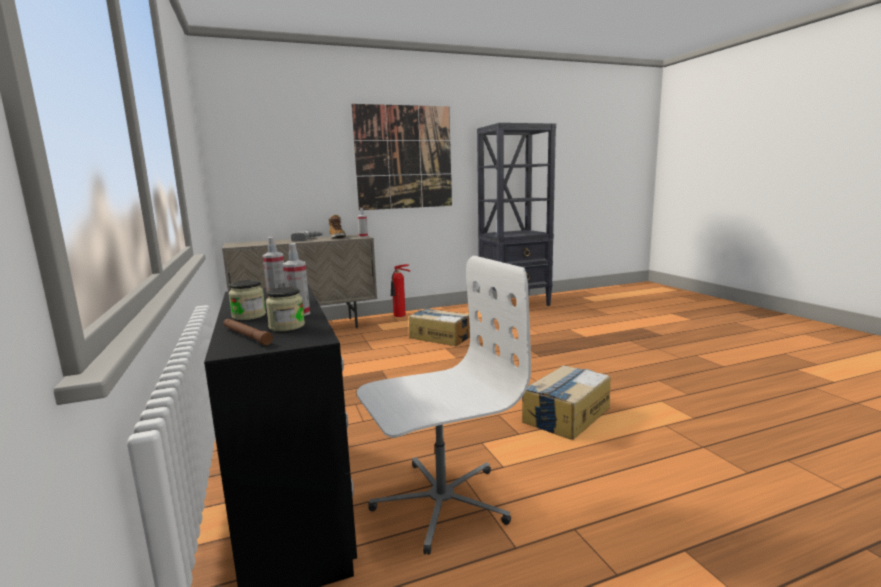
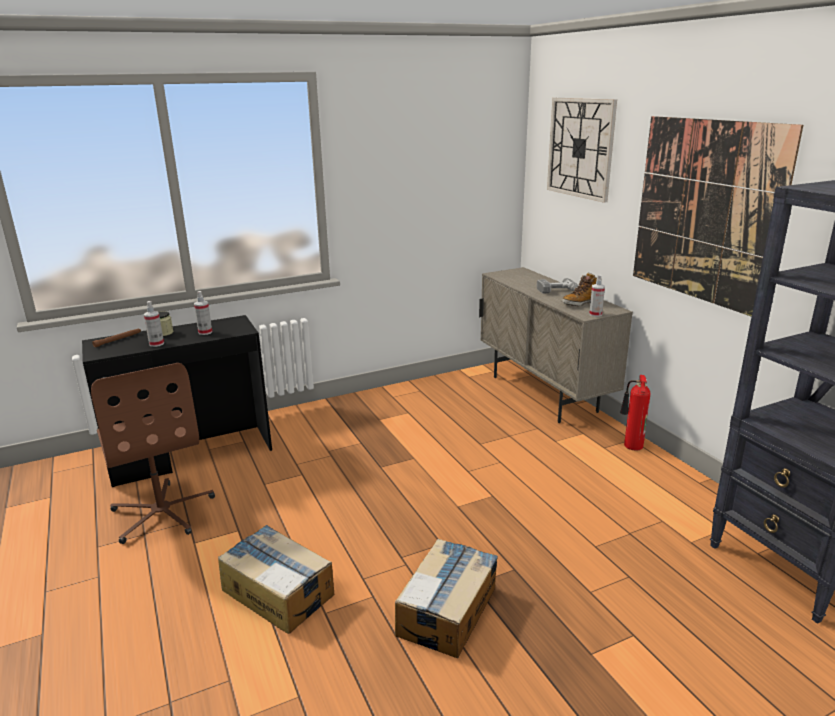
camera: 85 degrees right, 10 degrees up
(282, 129) = (580, 148): none -> wall clock
(287, 326) = (128, 345): jar -> none
(440, 336) = (541, 488): cardboard box -> cardboard box (448, 610)
(440, 501) = (162, 512): white office chair -> brown office chair

